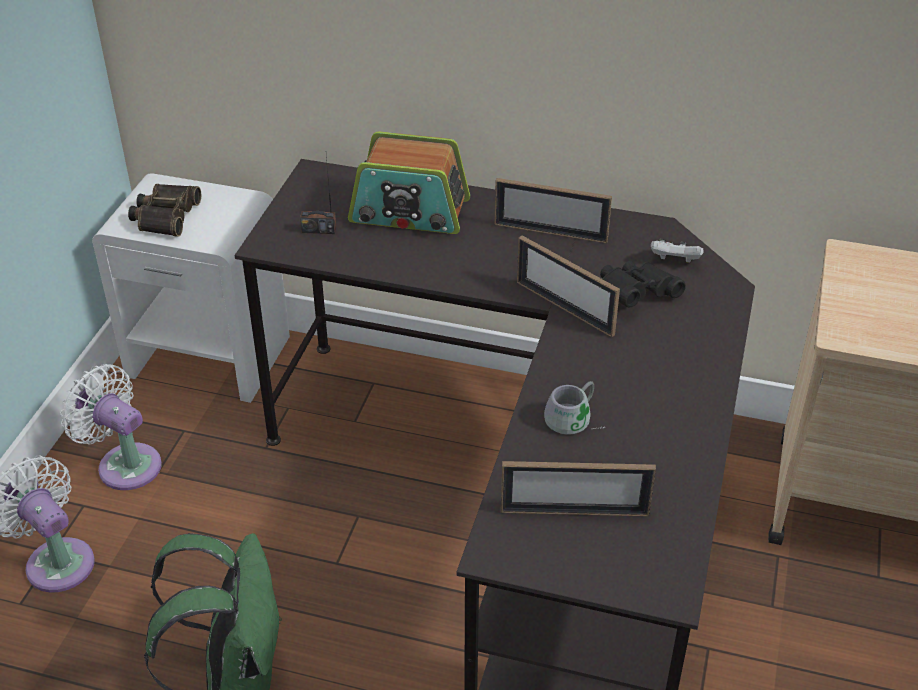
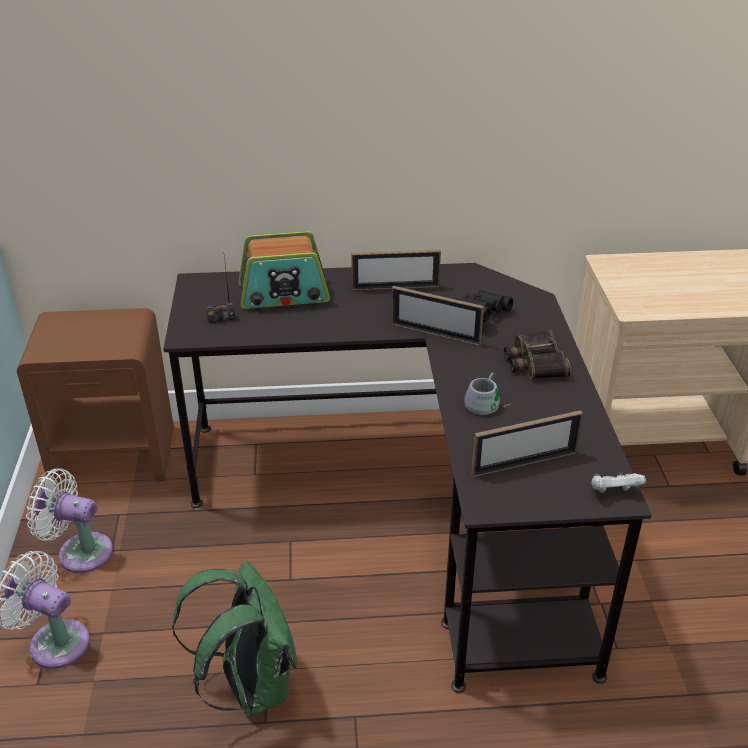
camera: 20 degrees left, 5 degrees down
(165, 216) = (73, 340): binoculars -> binoculars (534, 362)
(210, 356) = (115, 455): white nightstand -> brown nightstand
(675, 261) = (492, 289): white game controller -> white game controller (613, 492)

